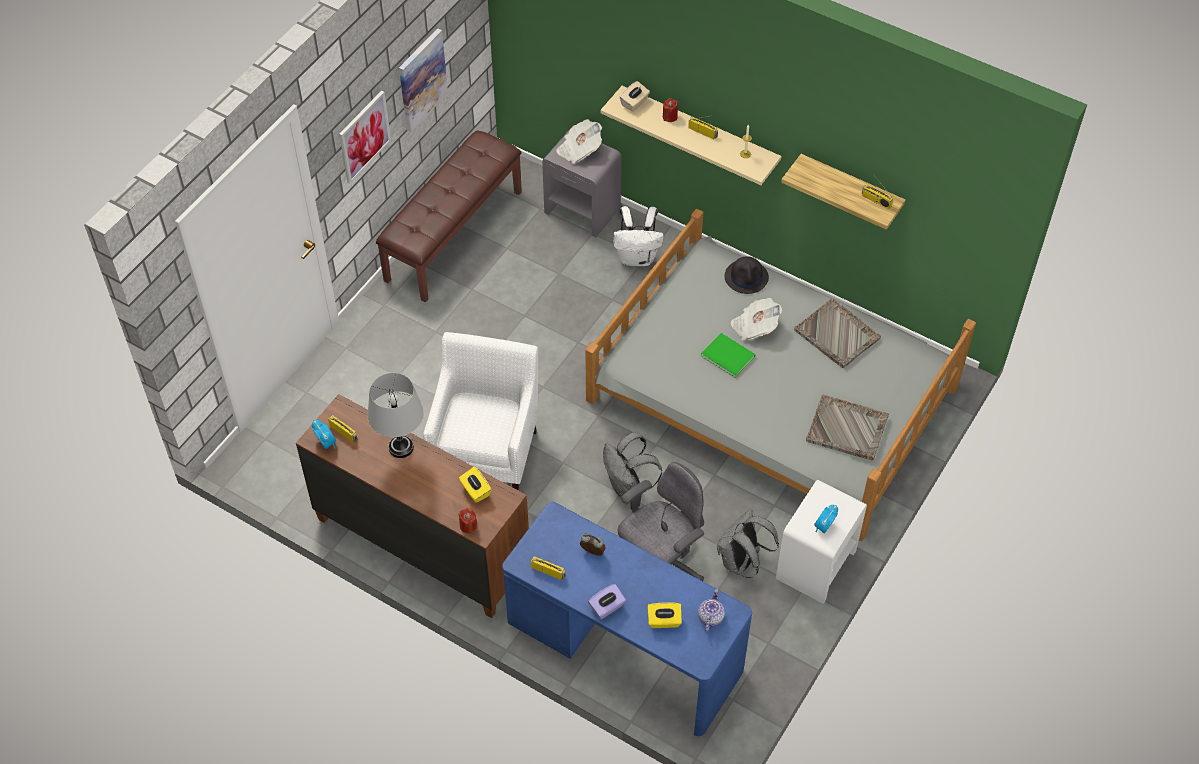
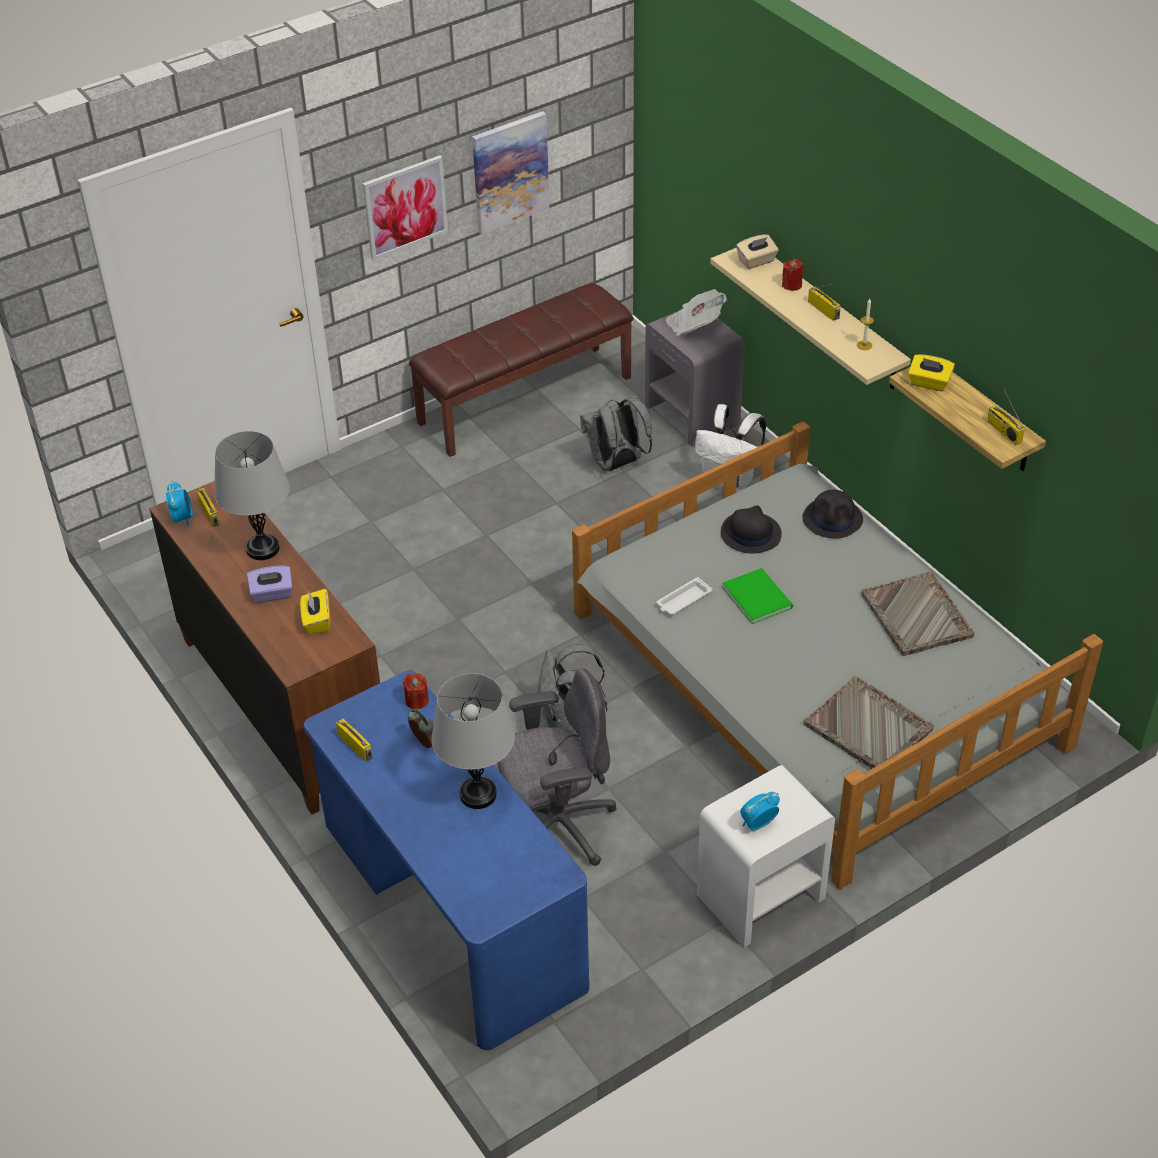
camera: 25 degrees right, 10 degrees down
(468, 526) = (282, 656): red candle -> red candle (417, 700)
(487, 448) = (424, 627): white armchair -> none
(607, 607) = (401, 812): purple tissue box -> purple tissue box (272, 594)
(649, 576) = (478, 794): none -> grey table lamp
(664, 621) = (463, 853): yellow tissue box -> yellow tissue box (929, 383)
(680, 375) = (683, 600): none -> white tray
(697, 307) = (750, 533): none -> black hat
(710, 617) = (526, 870): teapot -> none
(741, 562) = (662, 859): grey backpack -> grey backpack (616, 464)
(754, 327) = (811, 576): newspaper -> none

